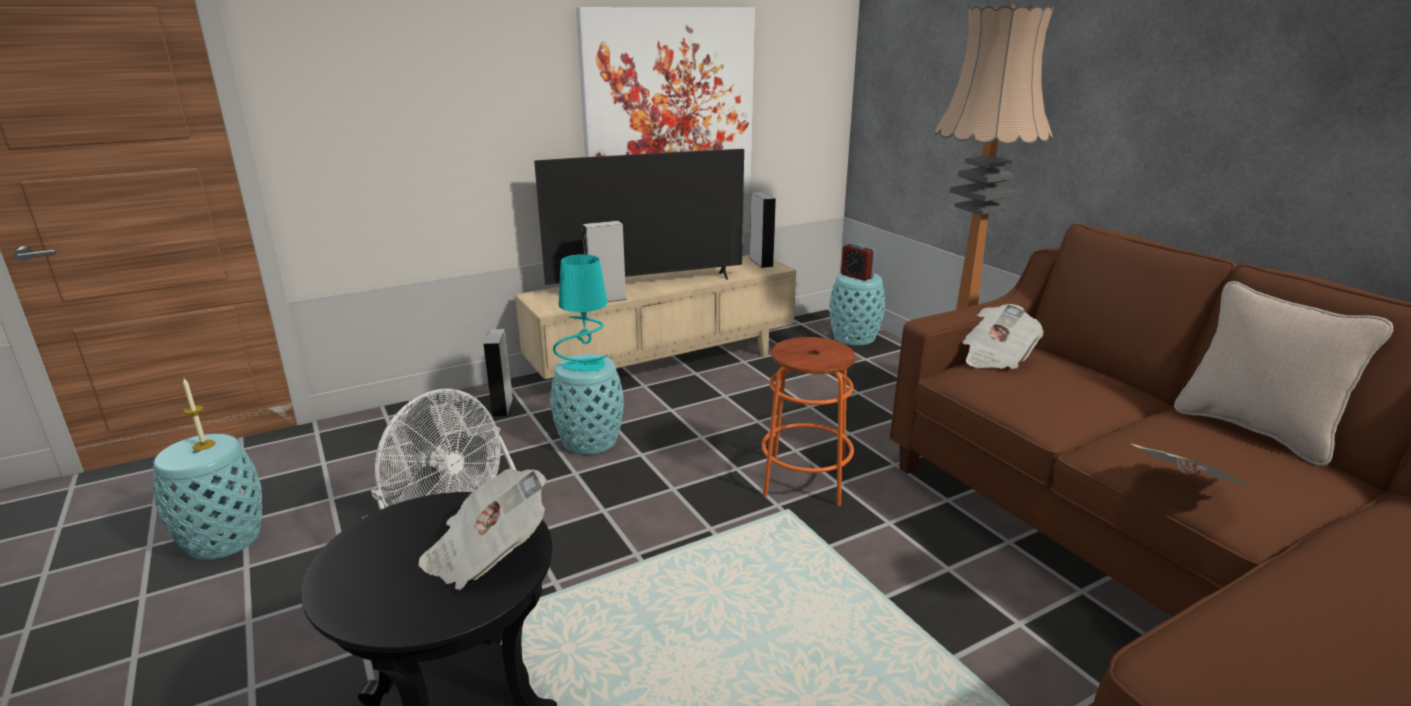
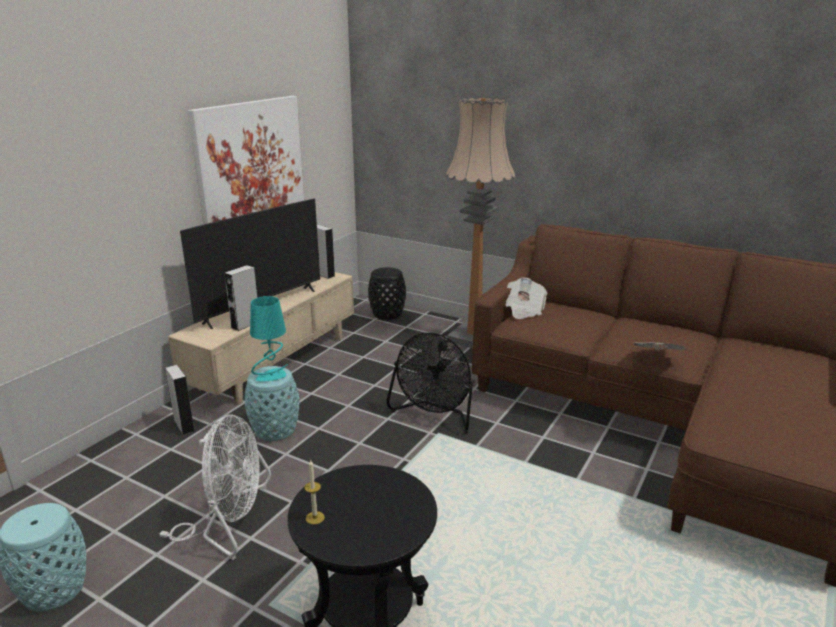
camera: 30 degrees left, 0 degrees up
(204, 445) = (35, 516): candle -> candle (315, 518)
(487, 554) = (391, 496): newspaper -> none
(805, 480) = (433, 413): orange stool -> black fan
(854, 337) = (387, 314): turquoise stool -> black stool
(857, 276) = (385, 272): alarm clock -> none
(1254, 430) = (660, 321): beige pillow -> none

